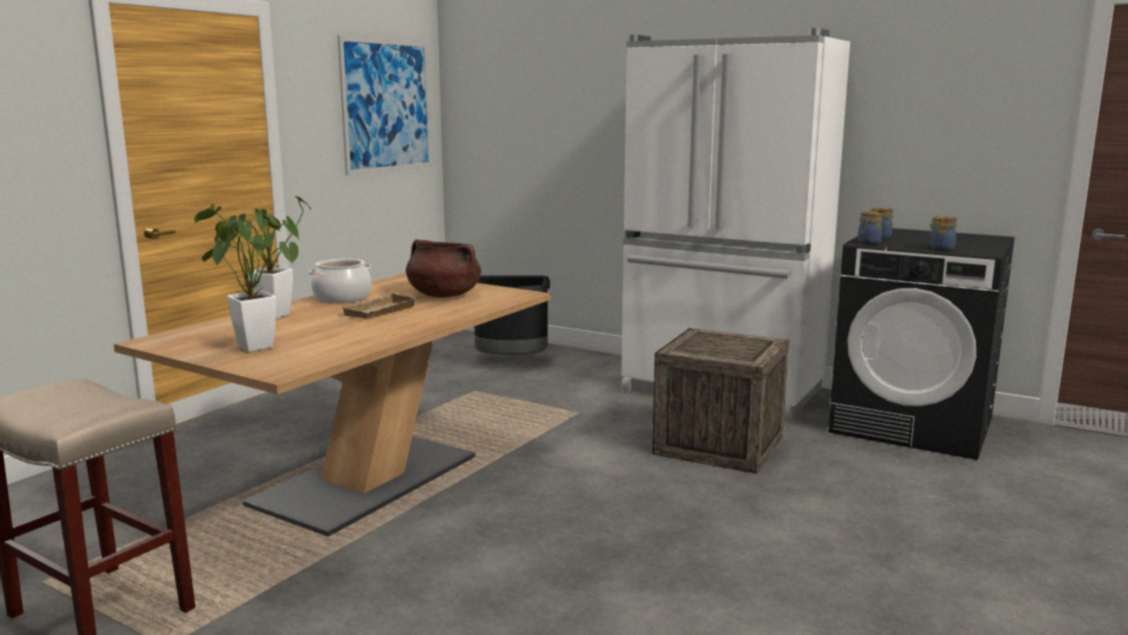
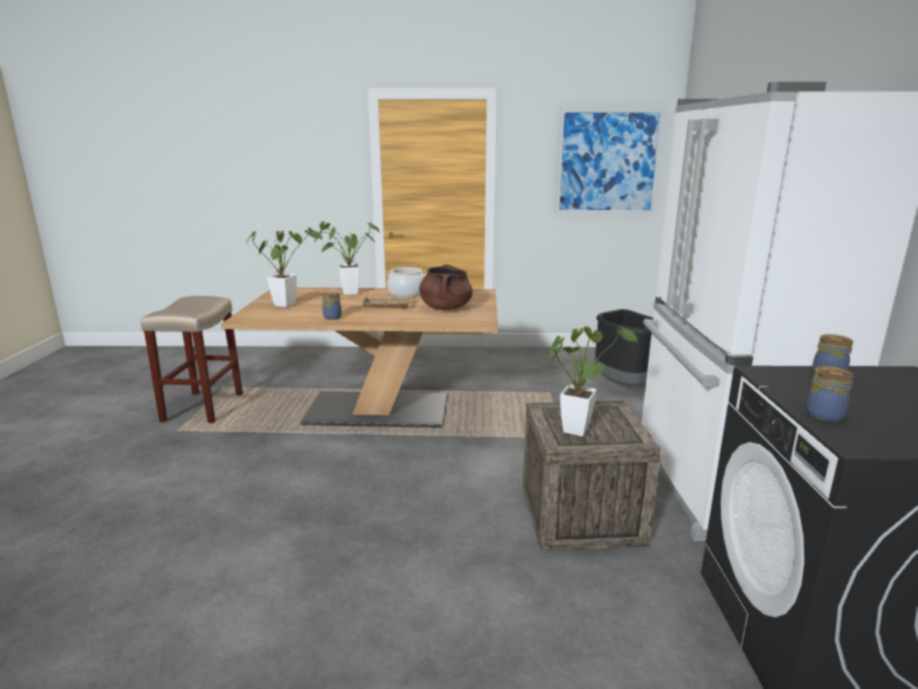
camera: 60 degrees right, 5 degrees up
(727, 349) = (578, 428): none -> potted plant
(868, 243) = (772, 375): jar -> jar (332, 317)

